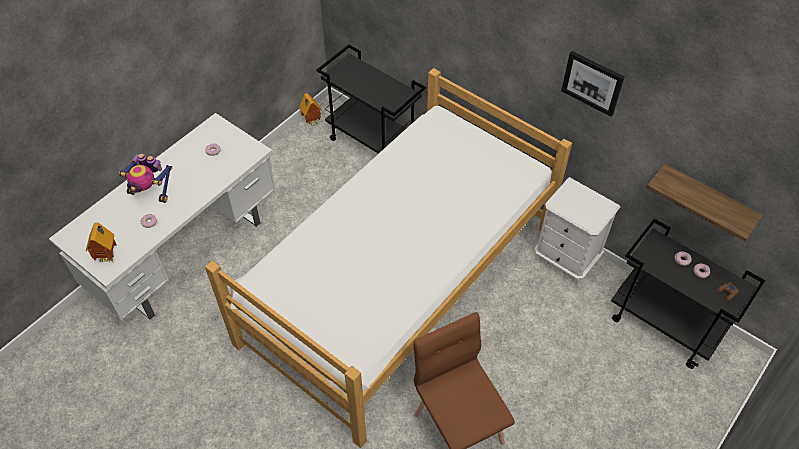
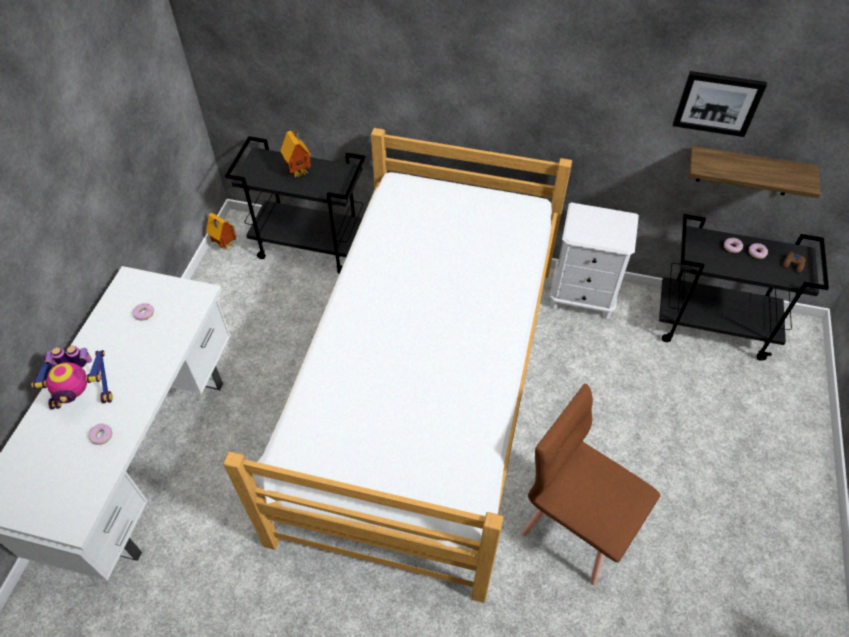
camera: 25 degrees left, 0 degrees up
(108, 256) = (65, 504): toy house -> toy house (300, 172)
(592, 83) = (593, 77): picture -> picture (717, 103)

